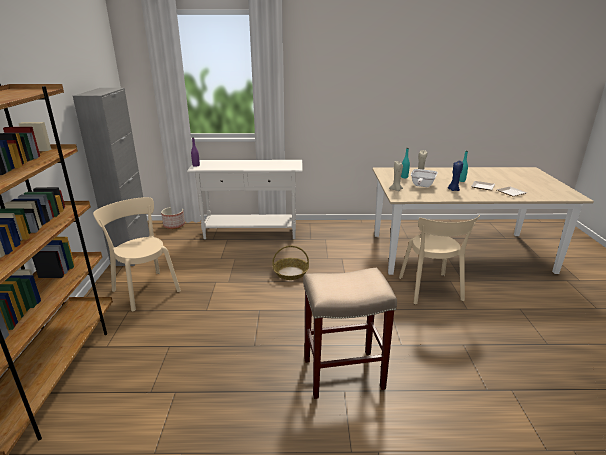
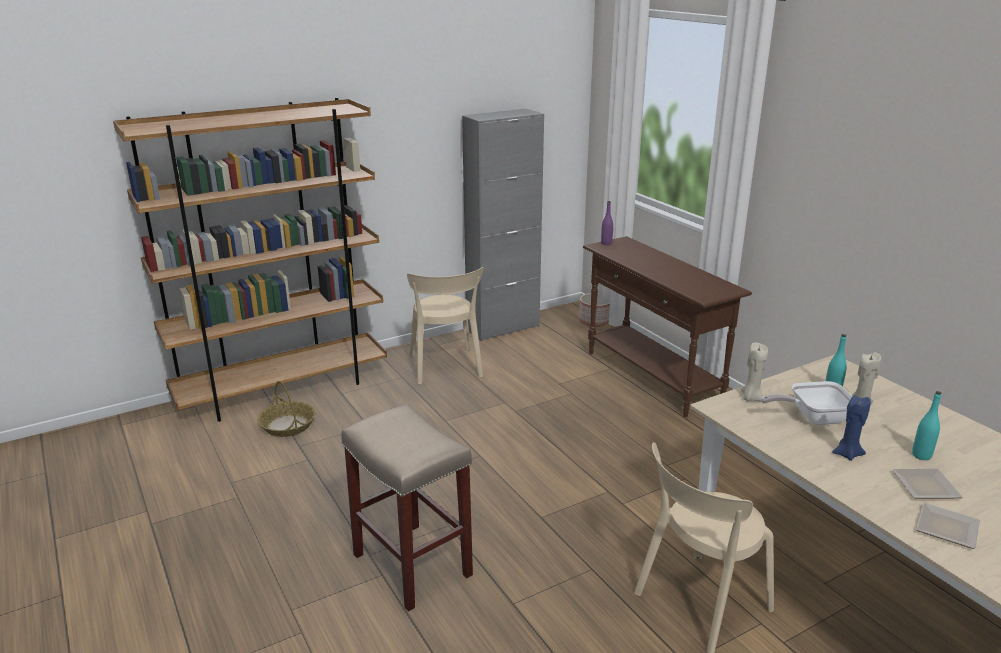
camera: 60 degrees right, 0 degrees up
(145, 289) = (446, 368): beige chair -> beige chair turned 150 degrees clockwise
(251, 232) = (652, 377): white console table -> brown console table
(291, 273) = (588, 448): basket -> basket (288, 425)

